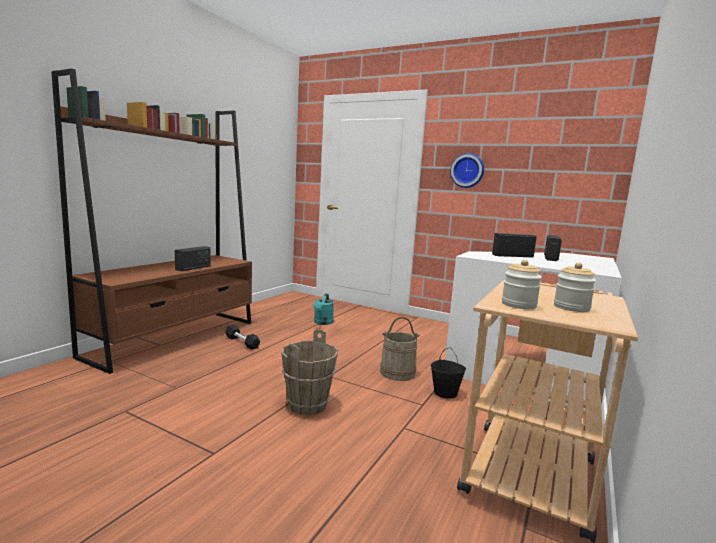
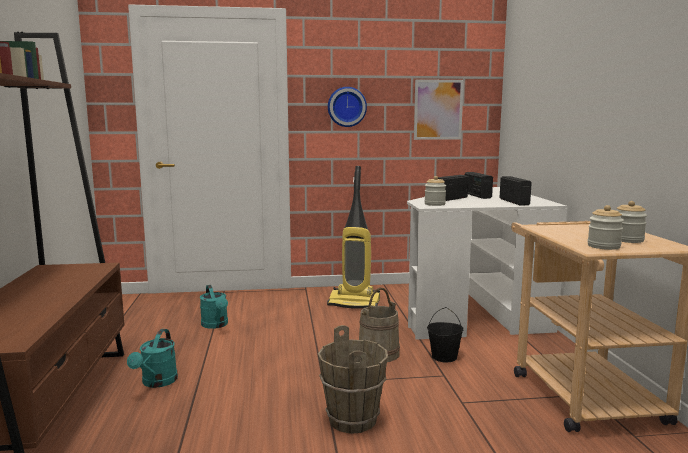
camera: 35 degrees left, 0 degrees up
(193, 268) = (68, 291): radio -> radio (514, 202)
(242, 342) = (157, 382): black dumbbell -> turquoise watering can
(437, 336) = (355, 303): none -> vacuum cleaner
(481, 256) = (434, 204): none -> jar
(555, 176) = (438, 109): none -> picture

